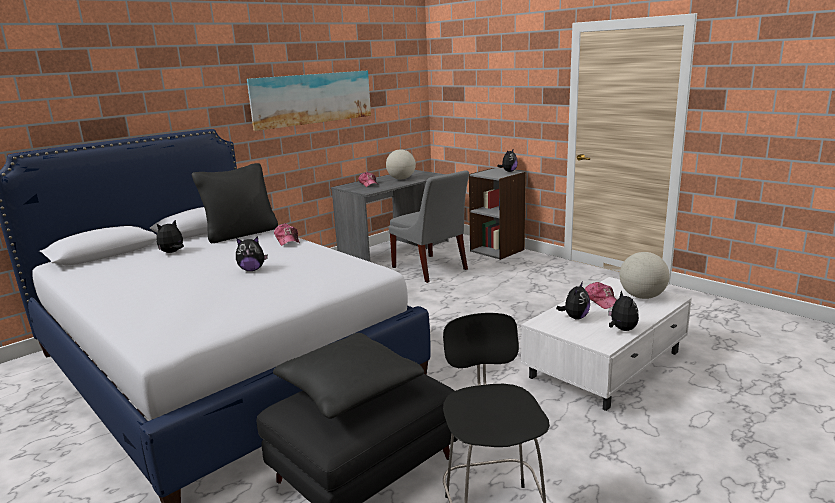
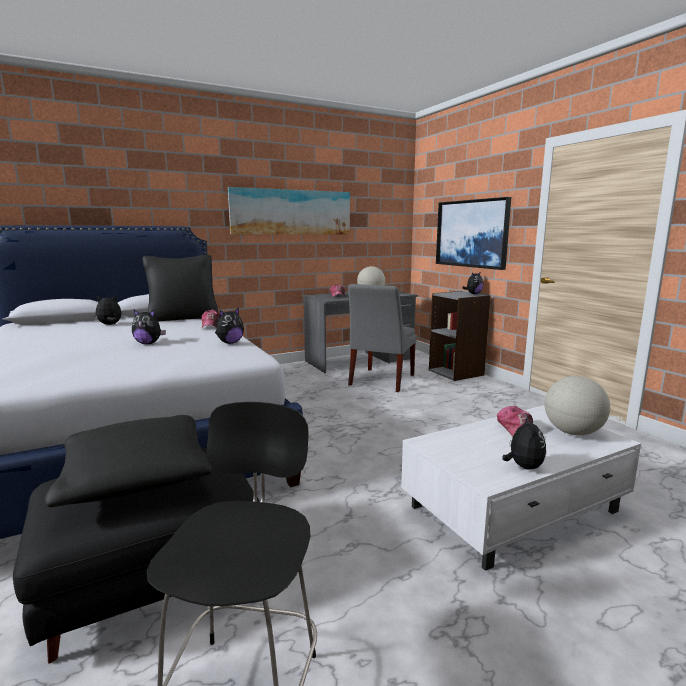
camera: 15 degrees right, 5 degrees down
(431, 269) = (380, 381): grey chair -> grey chair turned 45 degrees clockwise
(500, 110) = (471, 233): none -> picture
(575, 317) = (472, 443): plush toy -> plush toy (230, 343)

